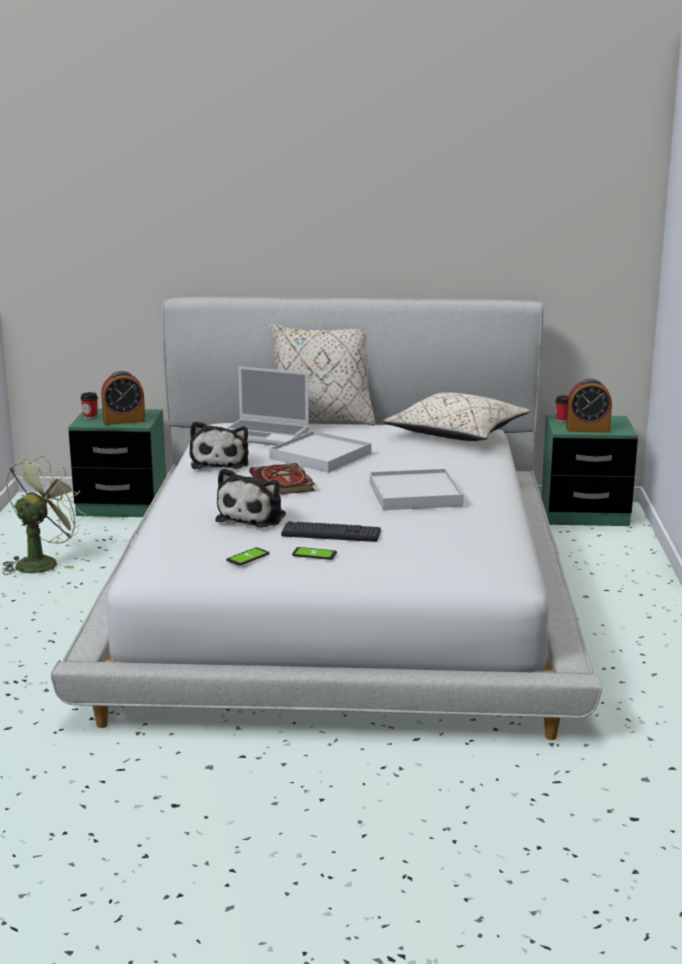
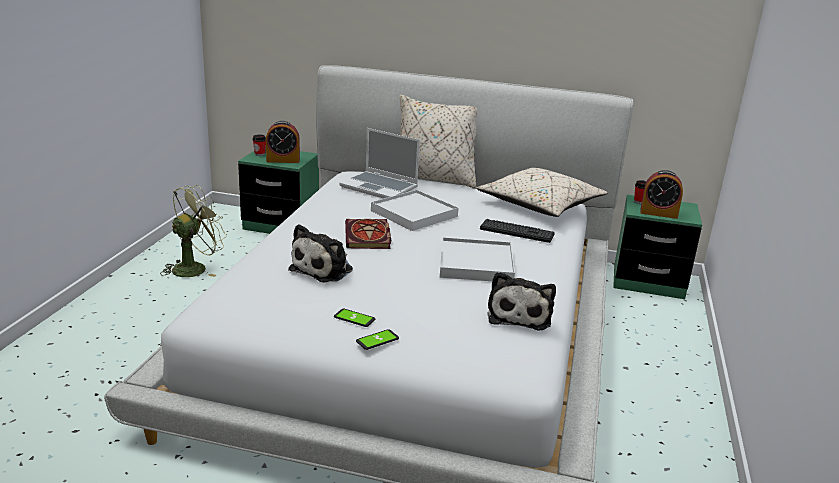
camera: 10 degrees right, 5 degrees up
(220, 462) = (329, 209): plush toy -> plush toy (519, 315)
(248, 557) = (294, 313): phone -> phone (377, 340)
(331, 533) = (381, 296): keyboard -> keyboard (516, 231)

